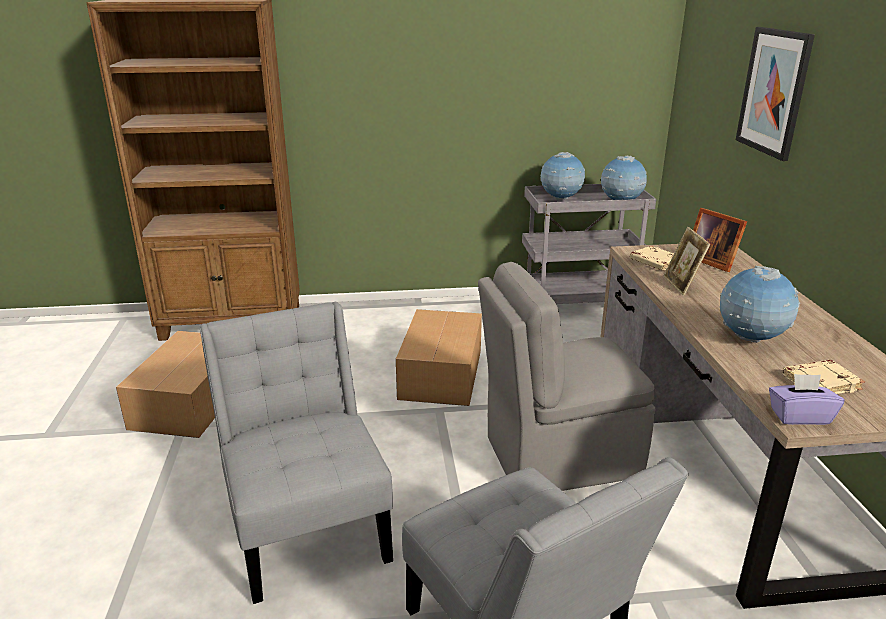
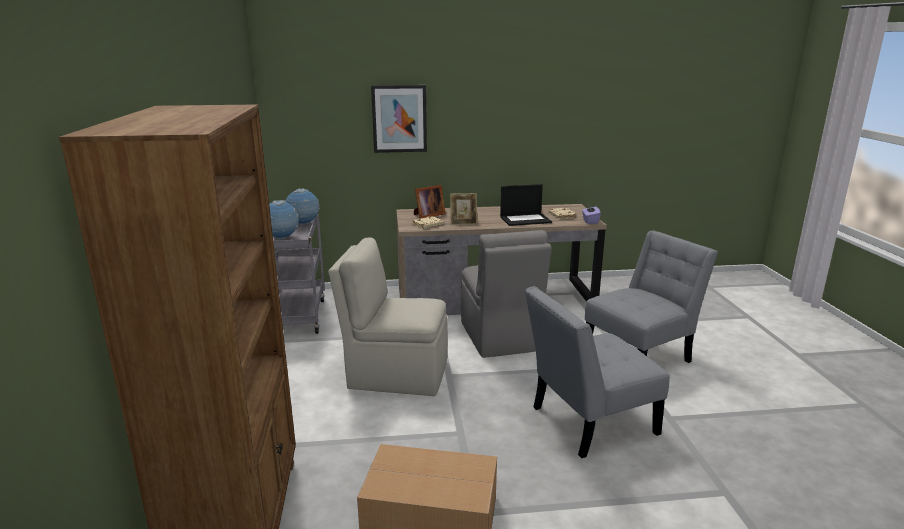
camera: 90 degrees left, 5 degrees down
(442, 373) = (395, 374): cardboard box -> beige chair
(750, 339) = (525, 219): globe -> laptop

